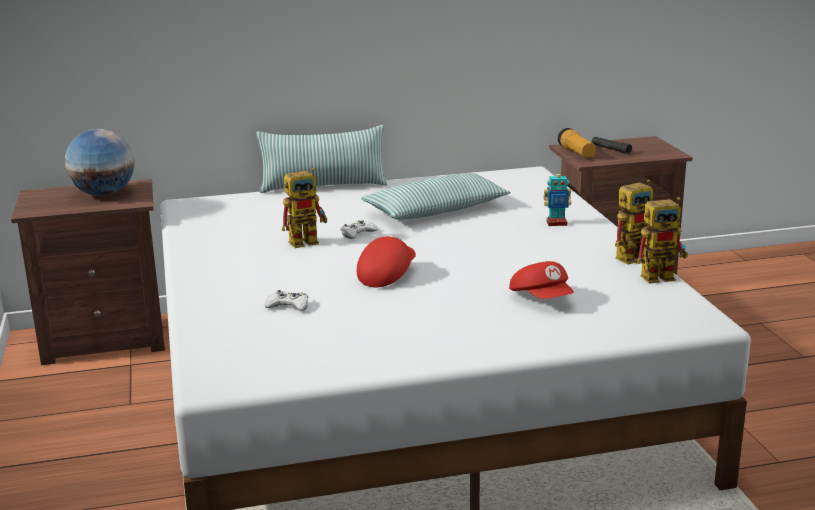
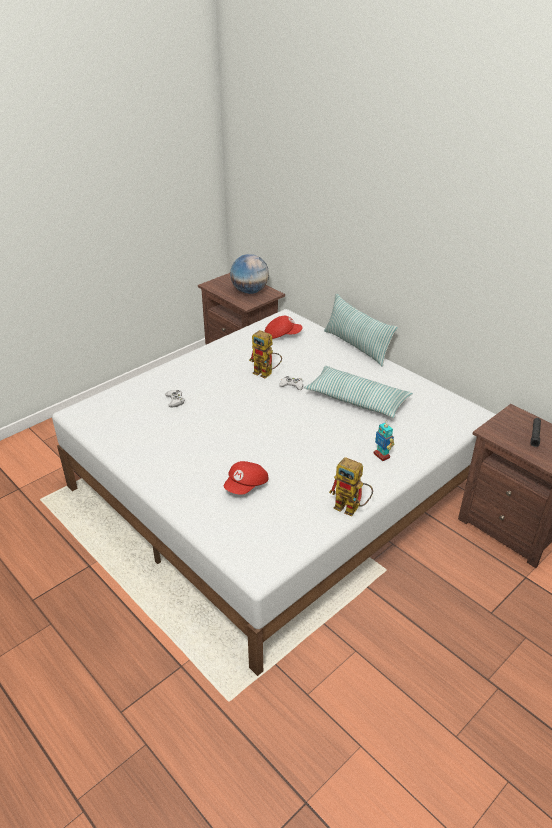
camera: 60 degrees right, 15 degrees up
(386, 275) = (238, 417): red cap -> red cap (282, 335)
(577, 153) = (504, 421): flashlight -> none
(663, 276) = (325, 530): toy robot -> none

